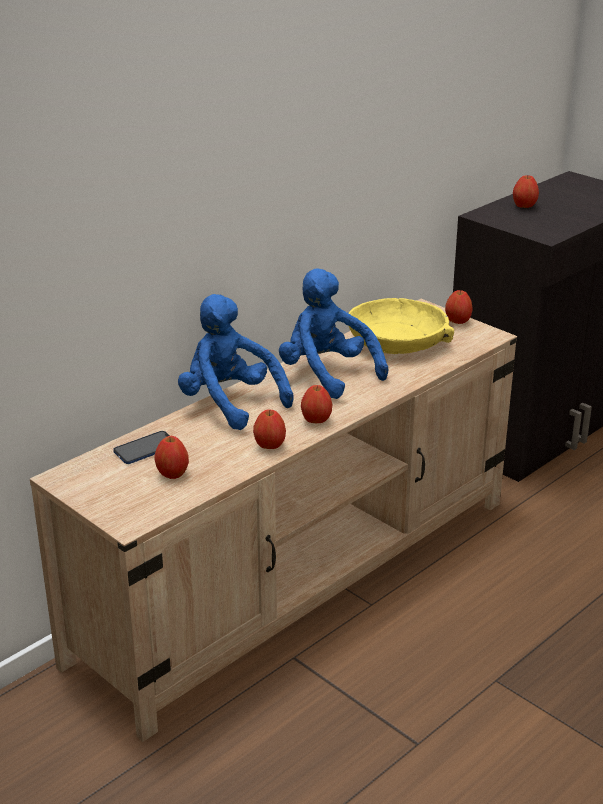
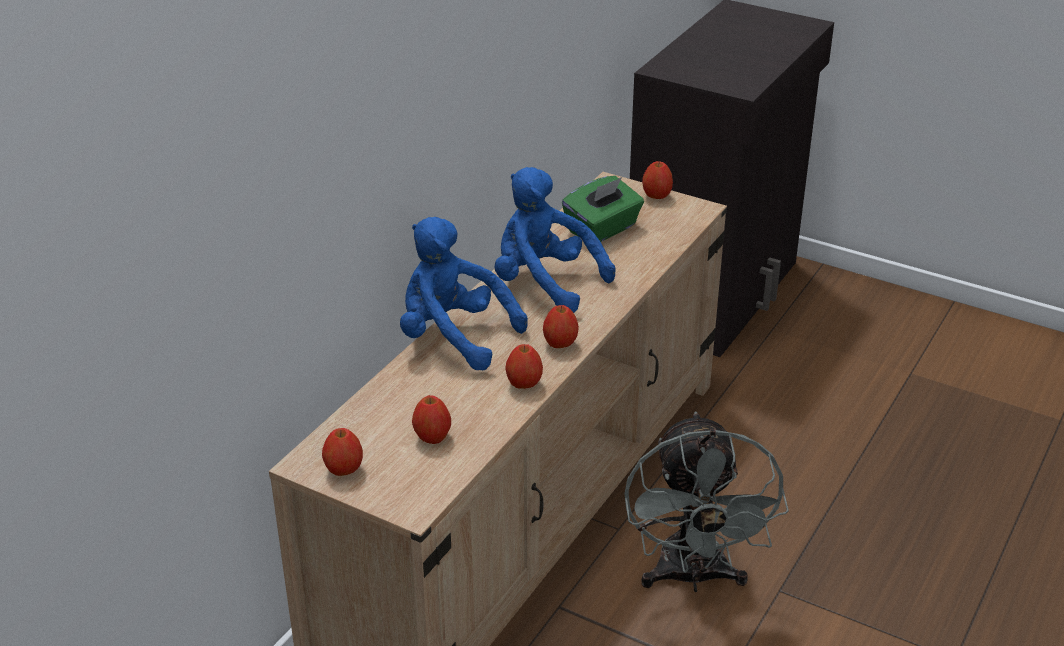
camera: 15 degrees left, 5 degrees up
(145, 449) = (386, 411): phone -> none
(398, 340) = (602, 229): yellow bowl -> green tissue box
(421, 655) = (693, 577): none -> grey fan
(524, 206) = (699, 52): apple -> apple (343, 470)

